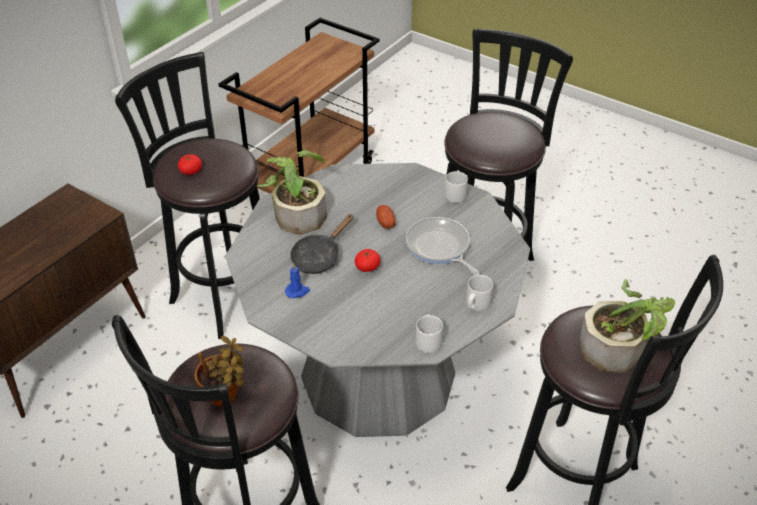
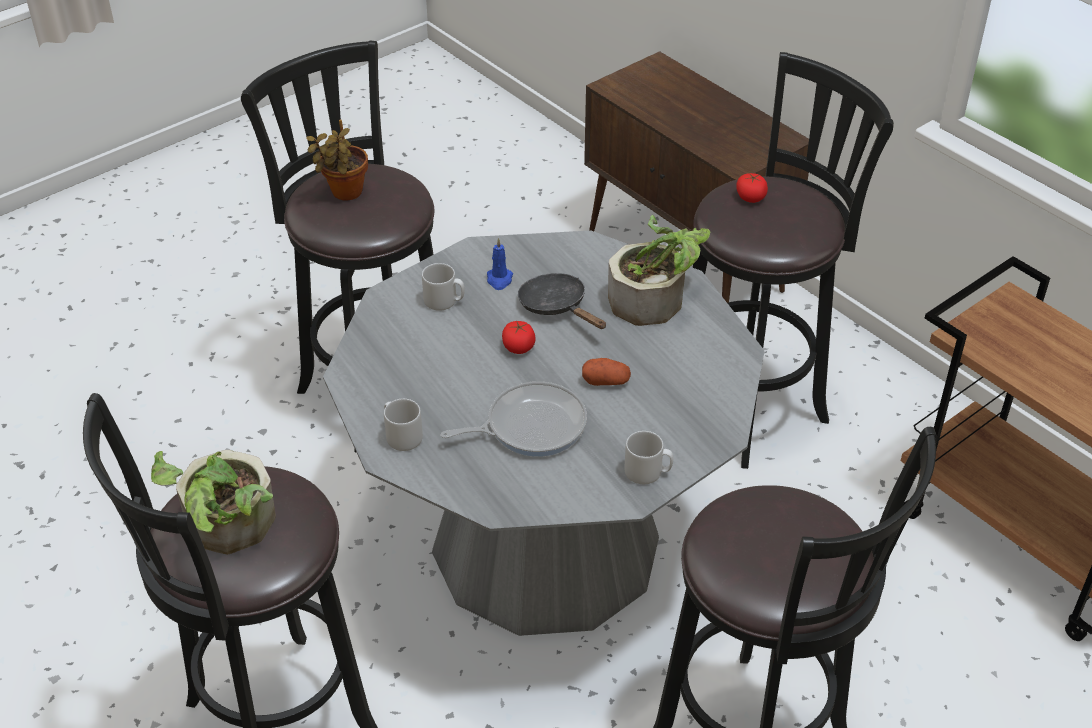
camera: 105 degrees right, 0 degrees up
(428, 341) = (361, 375): grey mug -> grey mug (444, 301)

